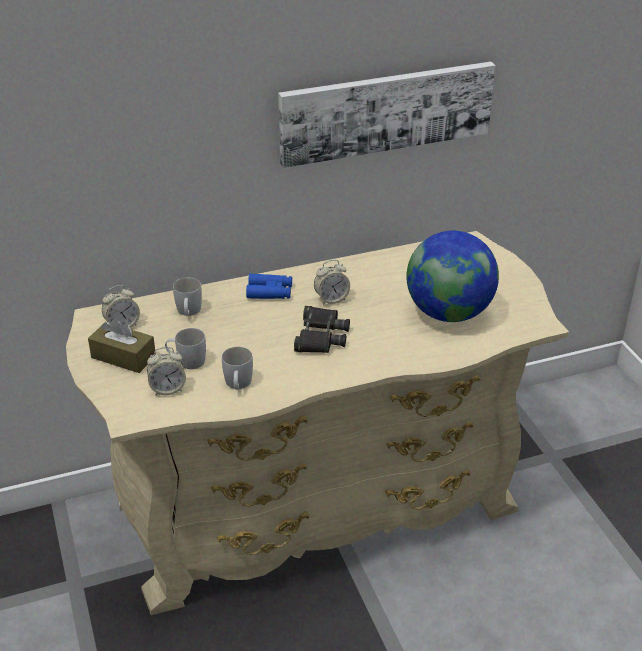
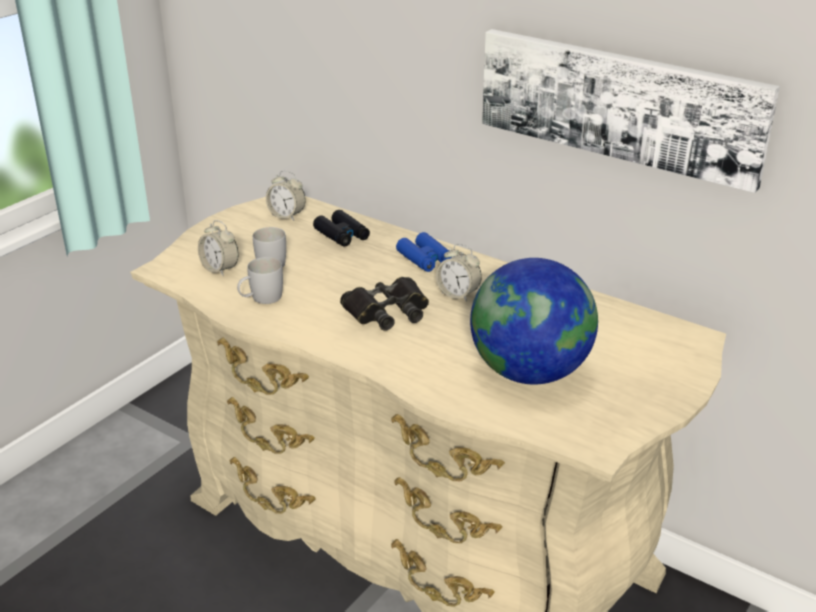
camera: 55 degrees right, 5 degrees down
(123, 357) = (243, 233): brown tissue box -> none
(188, 312) = (342, 235): white mug -> black binoculars

